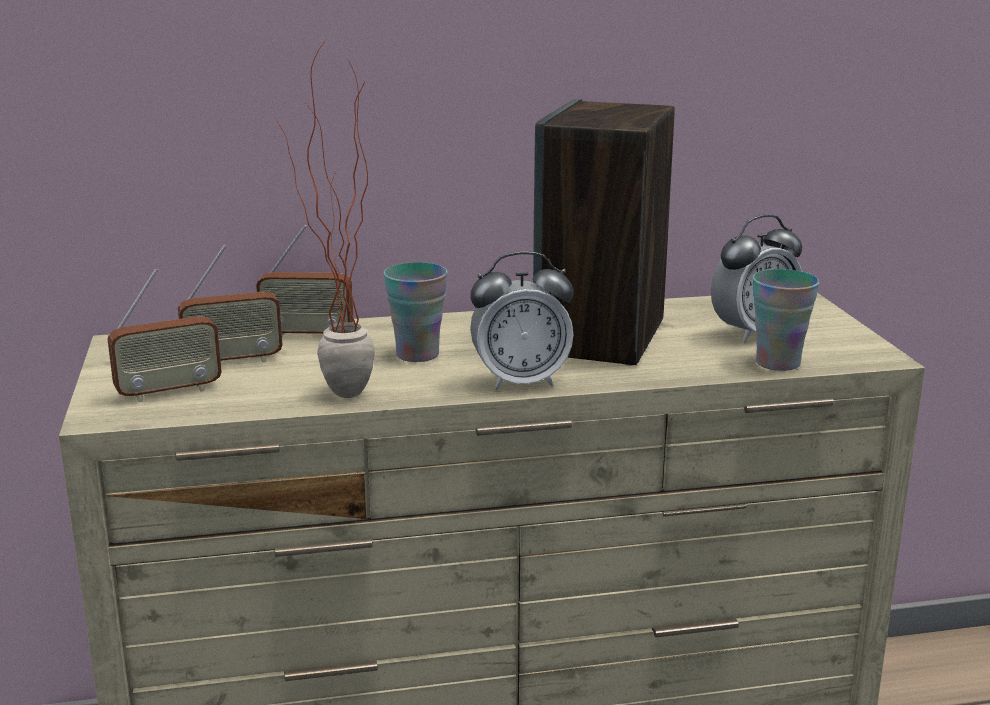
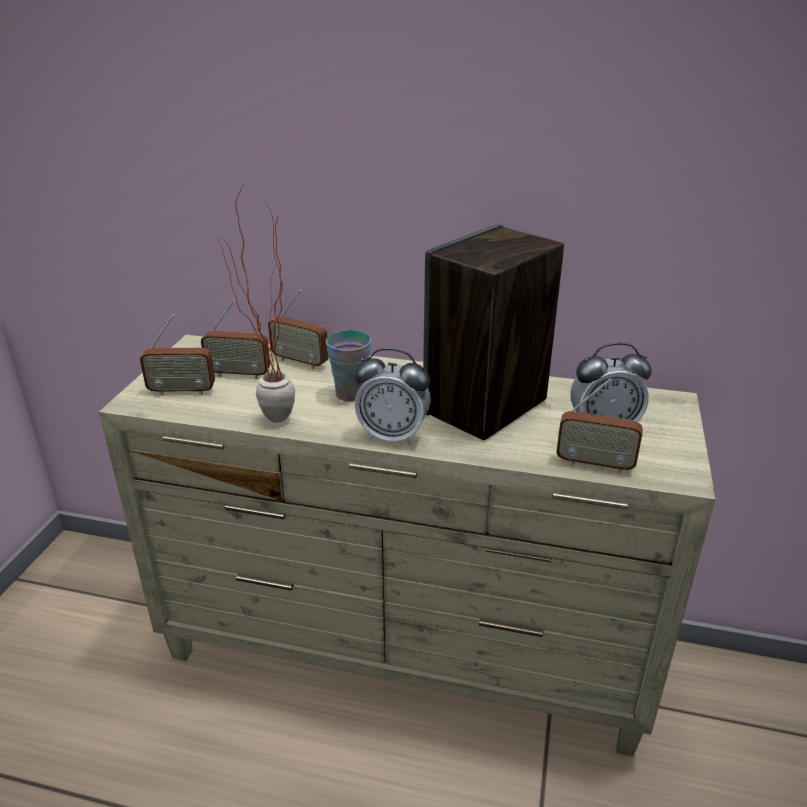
camera: 25 degrees right, 10 degrees up
(778, 363) = (594, 464): cup -> radio

